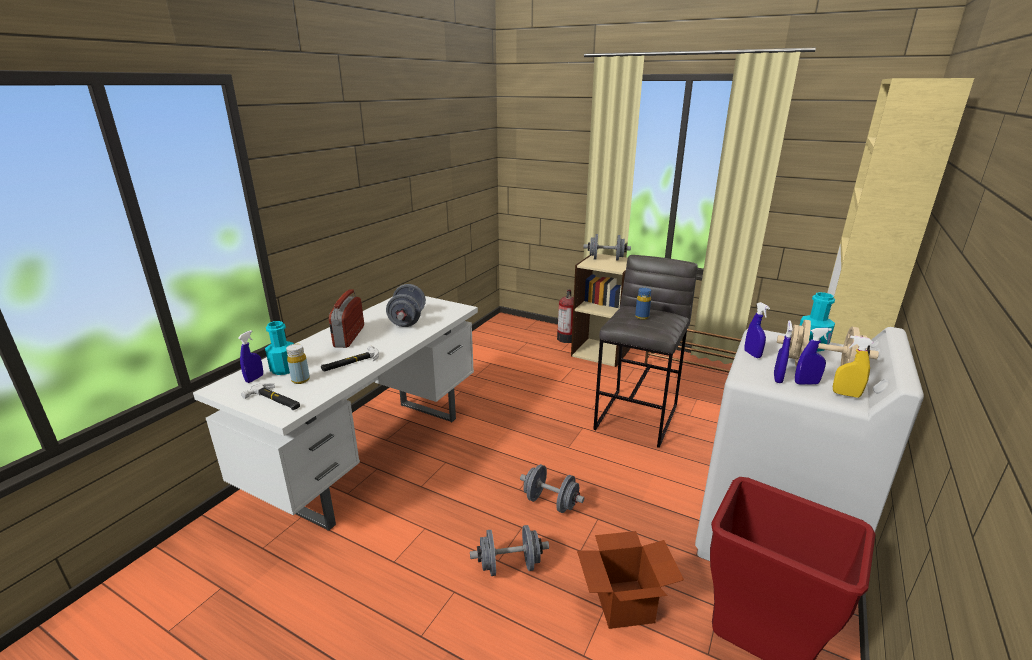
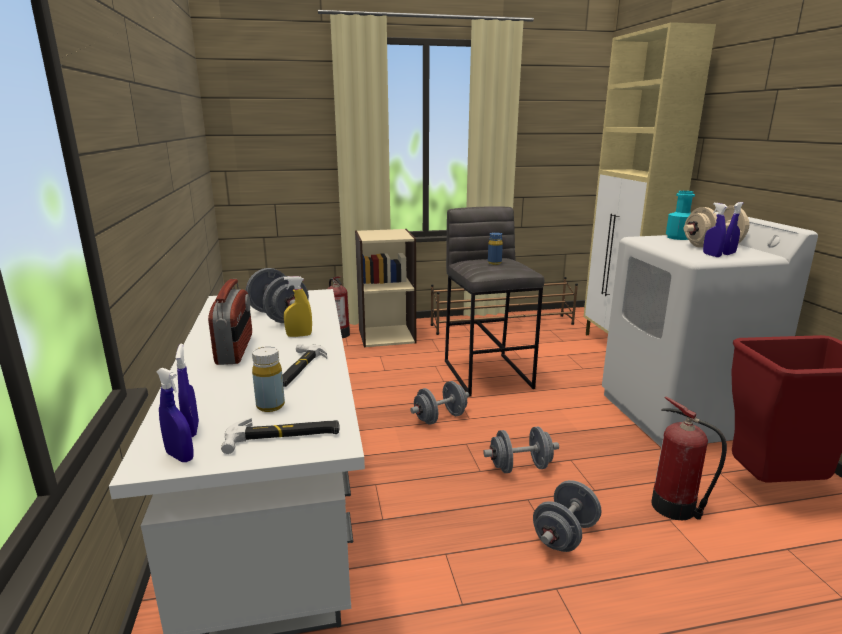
camera: 40 degrees left, 5 degrees down
(284, 369) = (216, 405): turquoise bottle -> none
(349, 336) = (235, 349): radio -> radio turned 150 degrees counterclockwise
(606, 259) = (378, 233): grey dumbbell -> grey dumbbell (440, 418)
(624, 604) = (675, 508): cardboard box -> fire extinguisher
(752, 354) = (666, 248): blue spray bottle -> blue spray bottle (180, 456)
(846, 394) = (760, 252): yellow spray bottle -> yellow spray bottle (299, 335)

